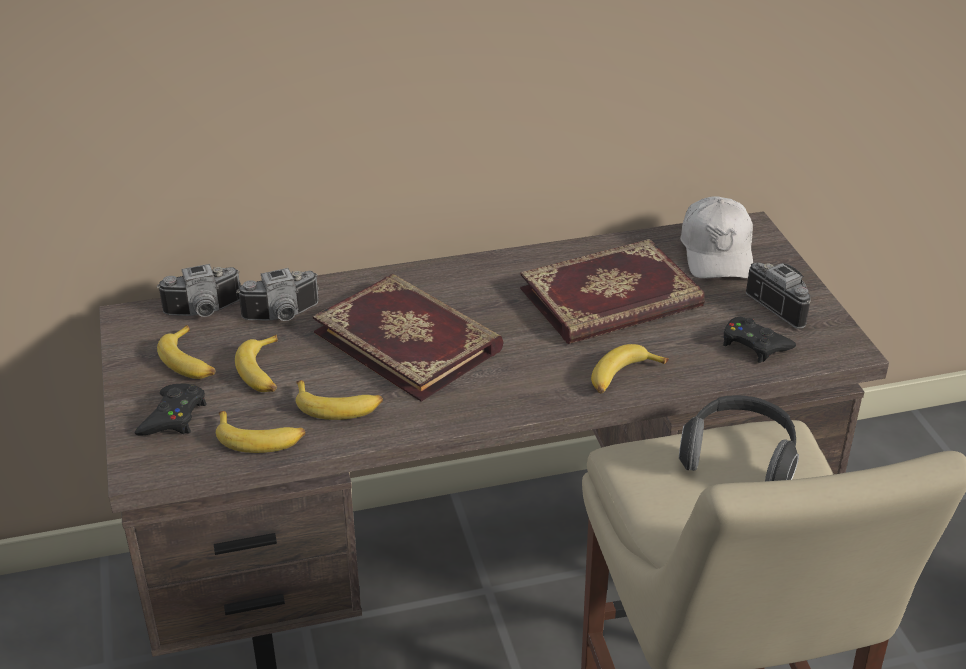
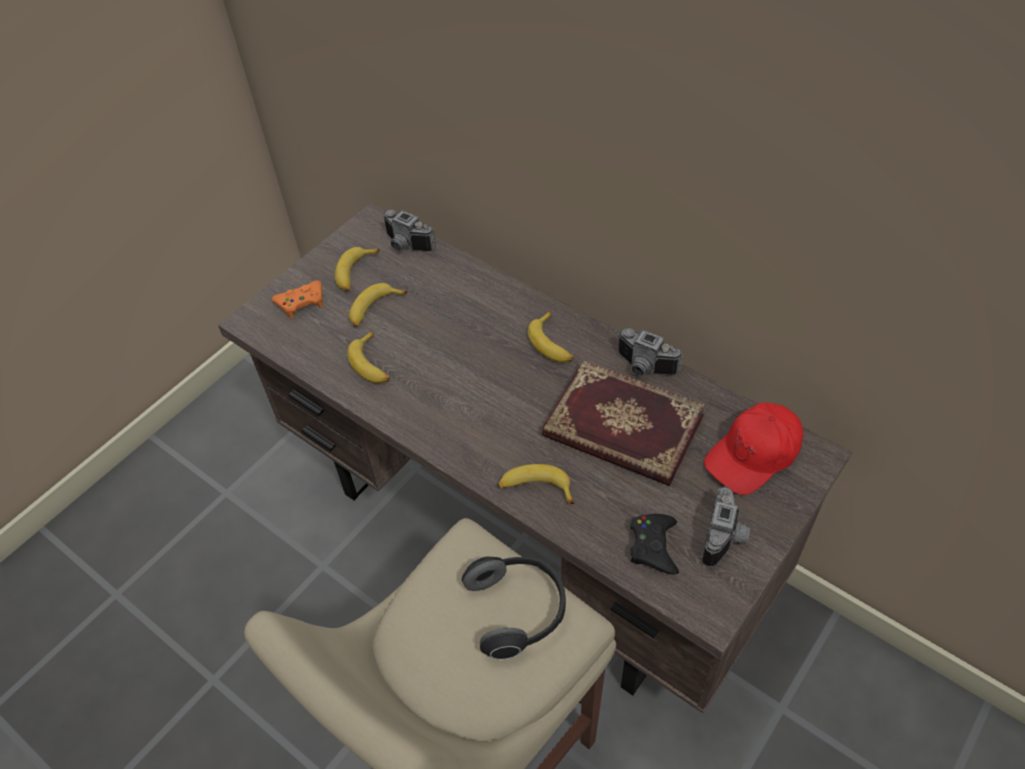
camera: 55 degrees right, 15 degrees up
(173, 417) = (301, 302): black game controller -> orange game controller
(260, 438) = (313, 351): banana -> banana (552, 344)
(283, 316) = (435, 281): camera -> camera (643, 368)
(409, 340) = (468, 353): book -> none
(717, 253) = (753, 455): white cap -> red cap

